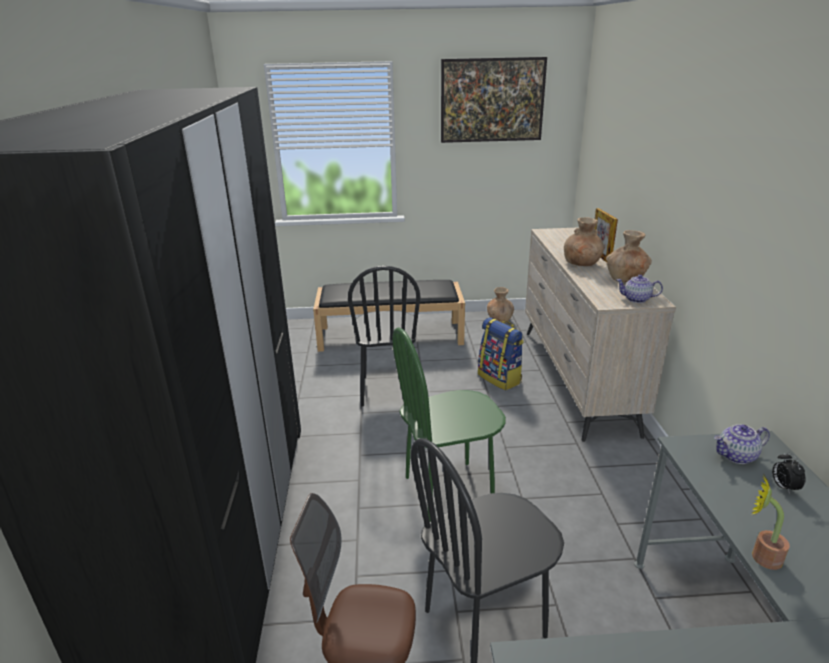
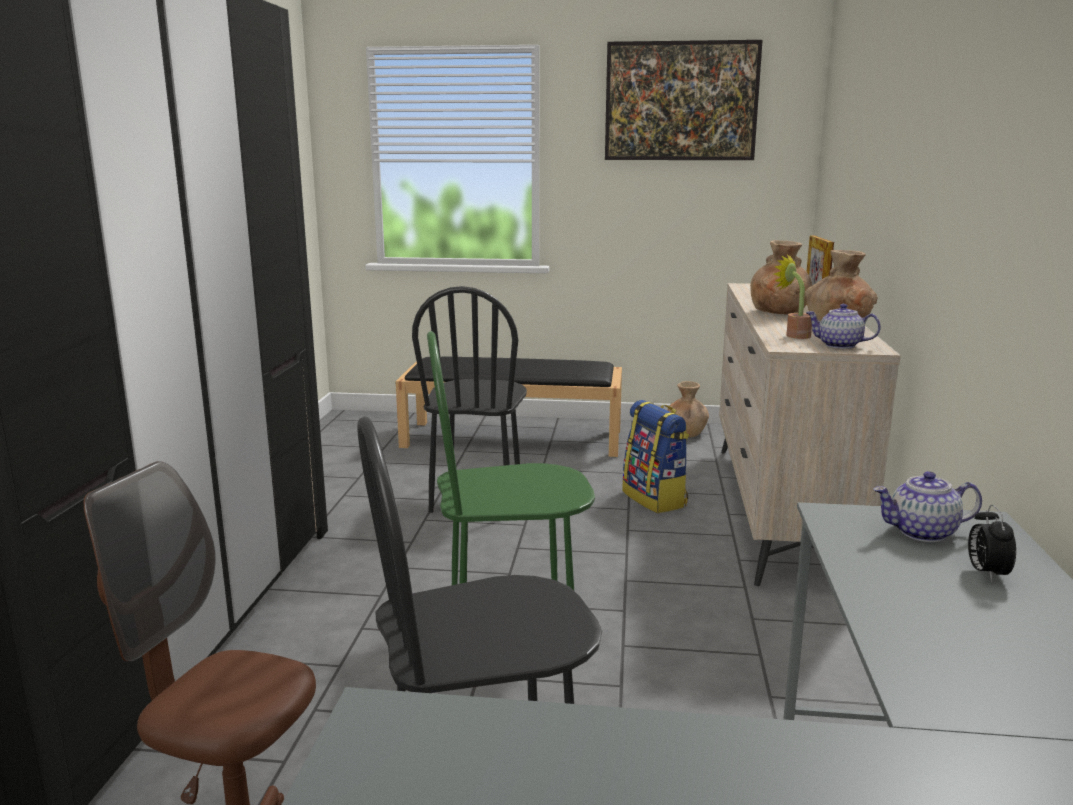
camera: 10 degrees right, 10 degrees down
(760, 556) = (889, 645): potted plant -> potted plant (793, 335)

